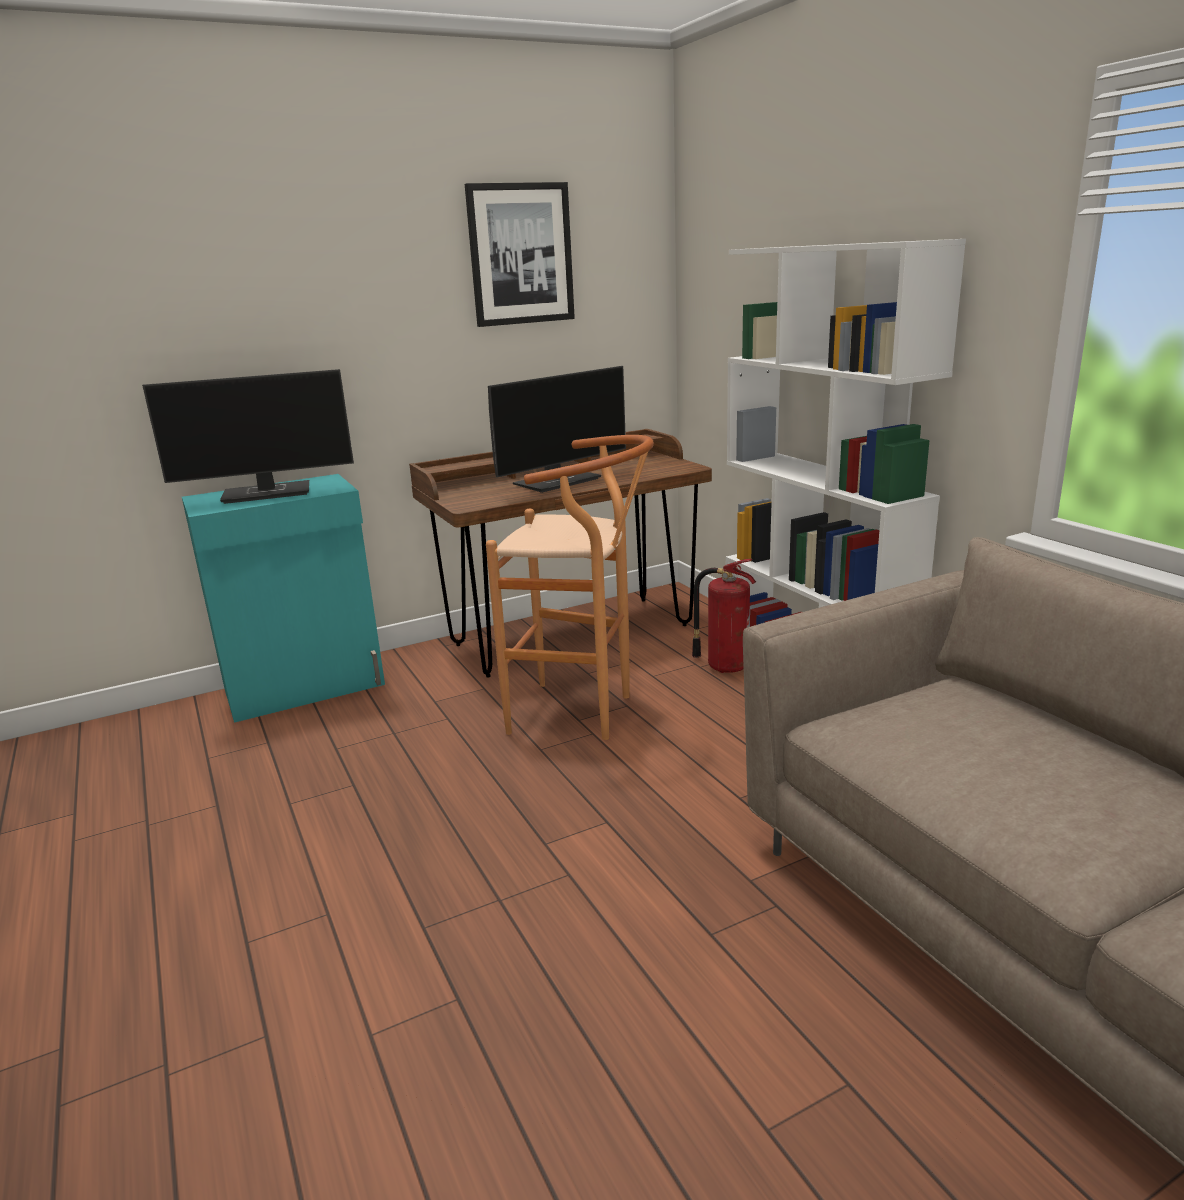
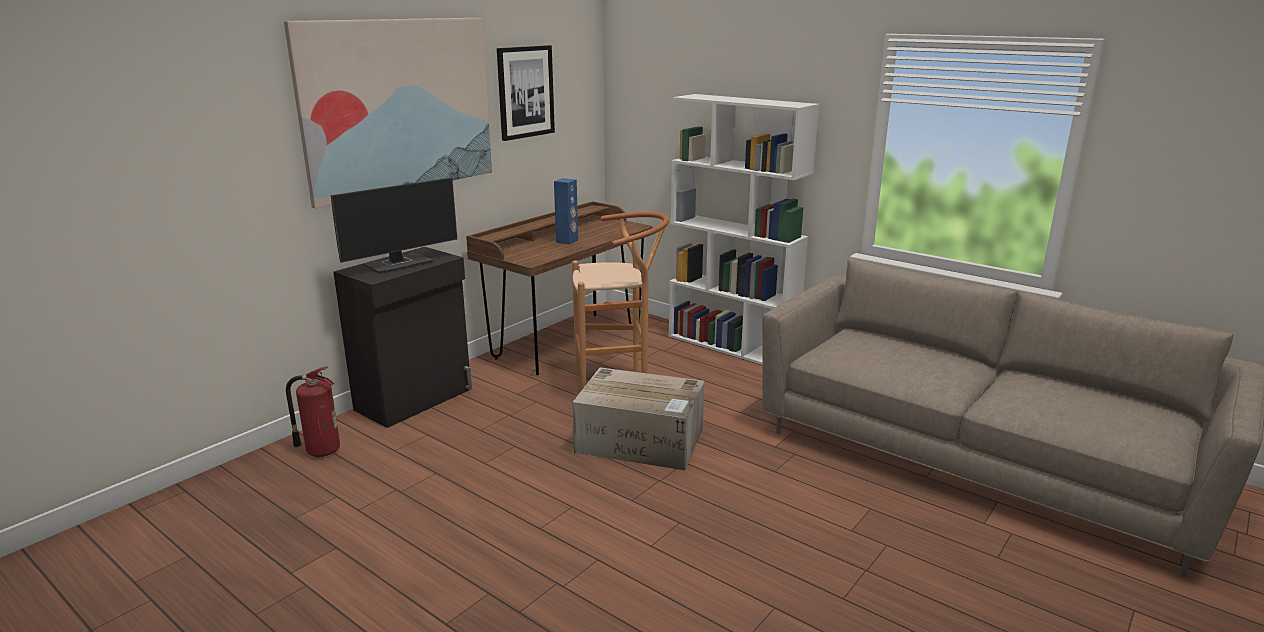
camera: 25 degrees left, 0 degrees up
(288, 266) = (399, 106): none -> picture
(306, 688) = (415, 399): turquoise cabinet -> black cabinet
(536, 816) = (641, 440): none -> cardboard box
(558, 481) = (567, 241): monitor -> blue speaker
(725, 666) = (678, 348): fire extinguisher -> fire extinguisher (321, 451)

